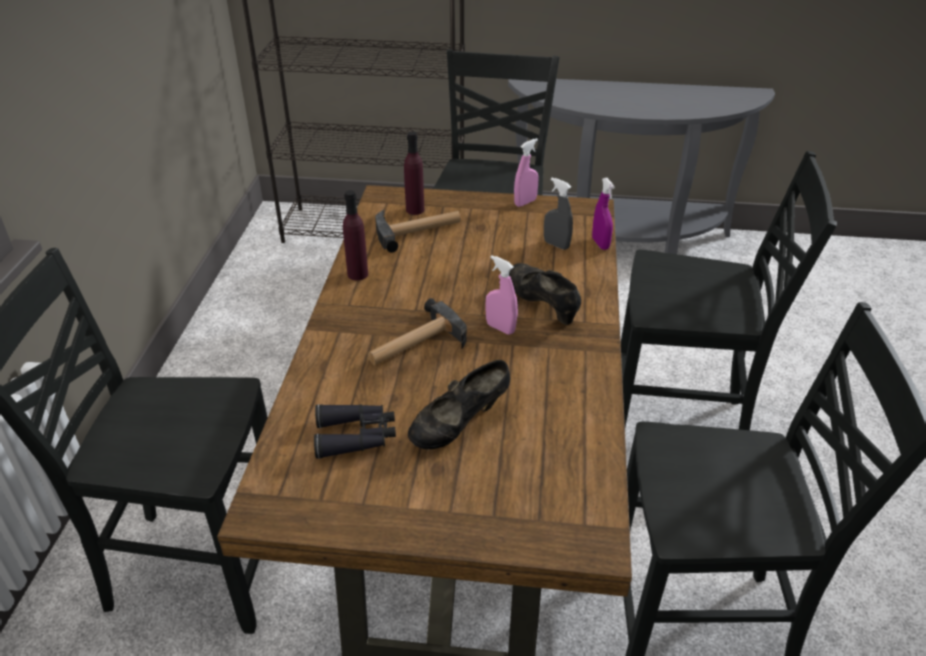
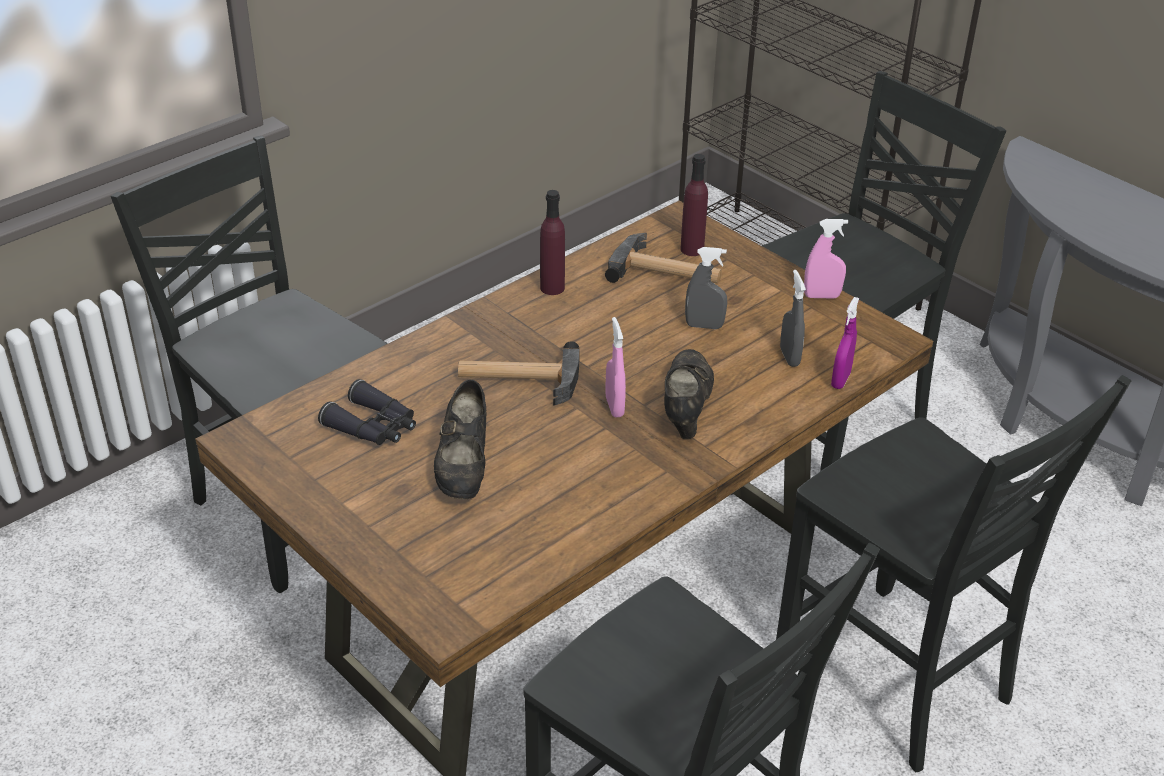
camera: 40 degrees right, 0 degrees up
(459, 425) = (463, 467): black shoe -> black shoe turned 90 degrees counterclockwise
(484, 251) = (704, 326): none -> grey spray bottle

